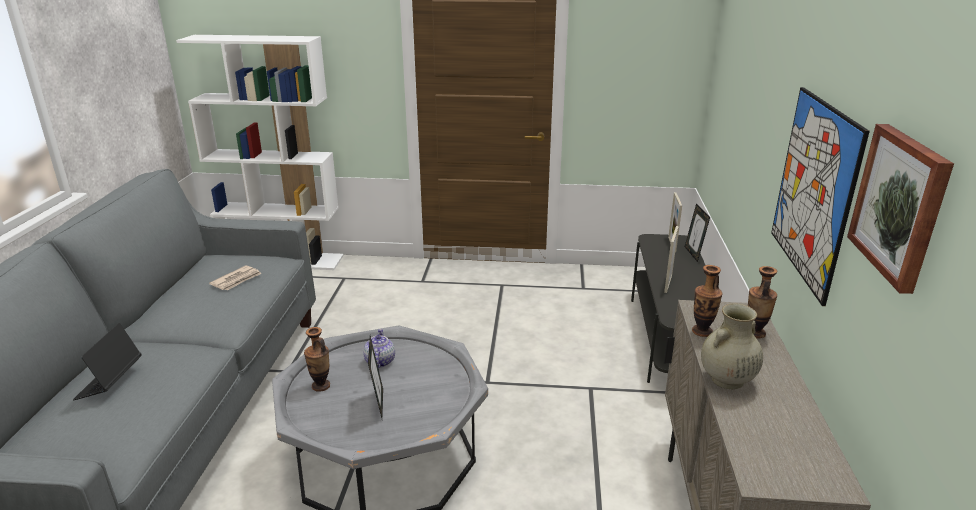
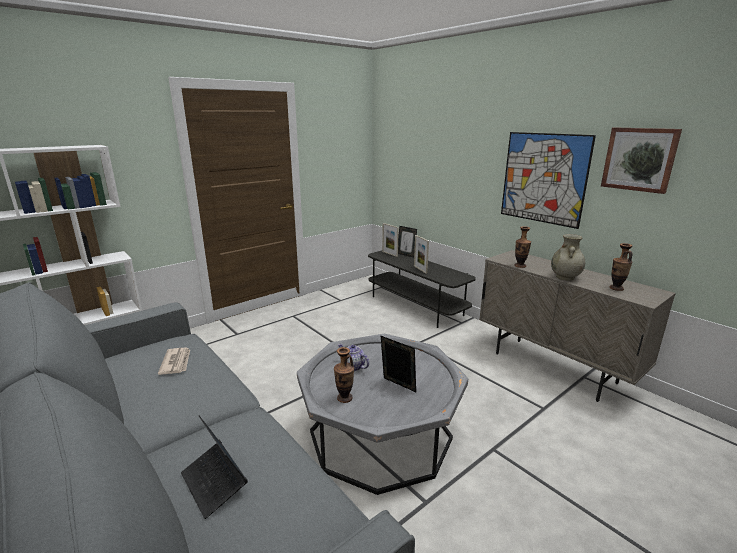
camera: 45 degrees left, 5 degrees down
(755, 333) = (534, 259): vase -> vase (616, 288)

